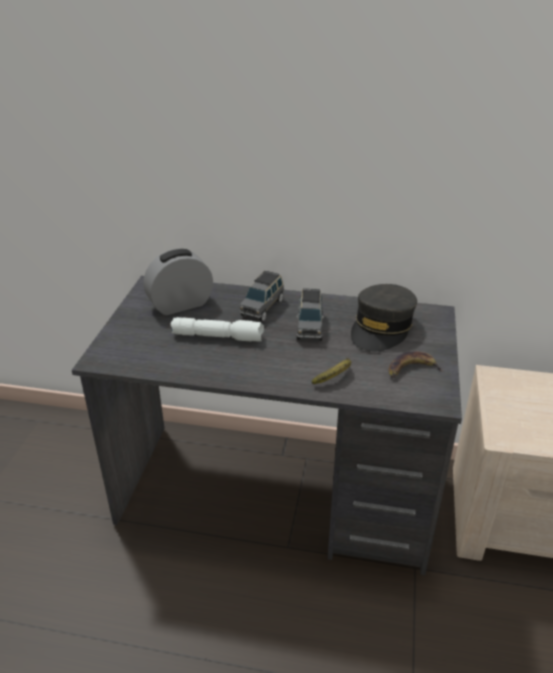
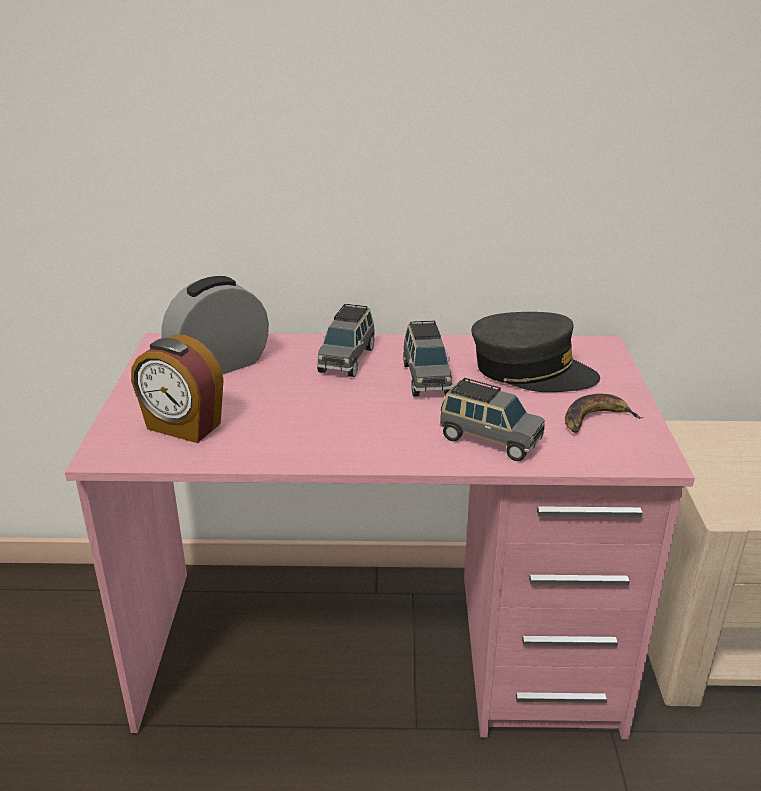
camera: 10 degrees left, 5 degrees down
(147, 346) = (182, 427): none -> alarm clock
(218, 336) = (292, 403): white flashlight -> none
(277, 494) = (381, 651): grey desk -> pink desk
(335, 376) = (489, 440): banana -> grey toy car
(381, 328) = (531, 371): grey cap -> grey cap turned 90 degrees counterclockwise

